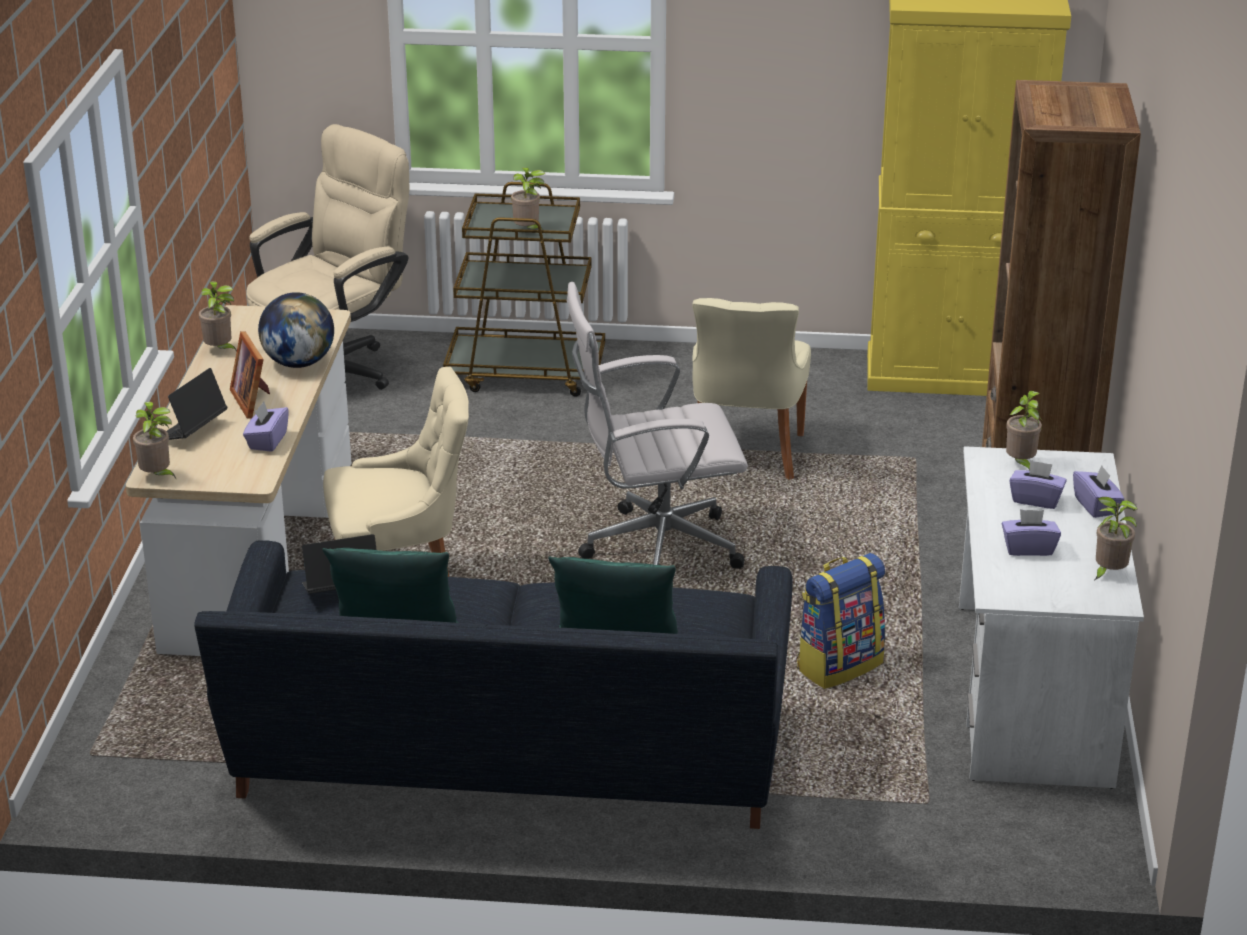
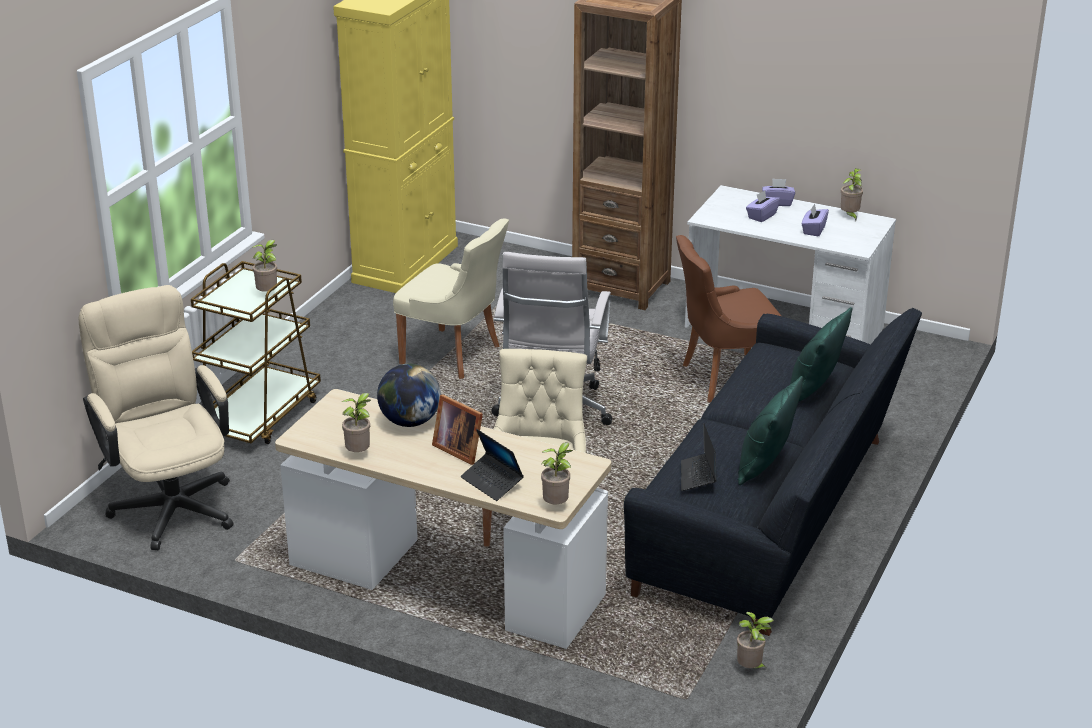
camera: 70 degrees left, 0 degrees up
(253, 400) = (459, 449): picture frame -> picture frame turned 45 degrees clockwise
(267, 441) = (530, 451): purple tissue box -> none
(839, 665) = (725, 379): backpack -> brown chair
(1020, 464) = (719, 211): potted plant -> potted plant (751, 669)

